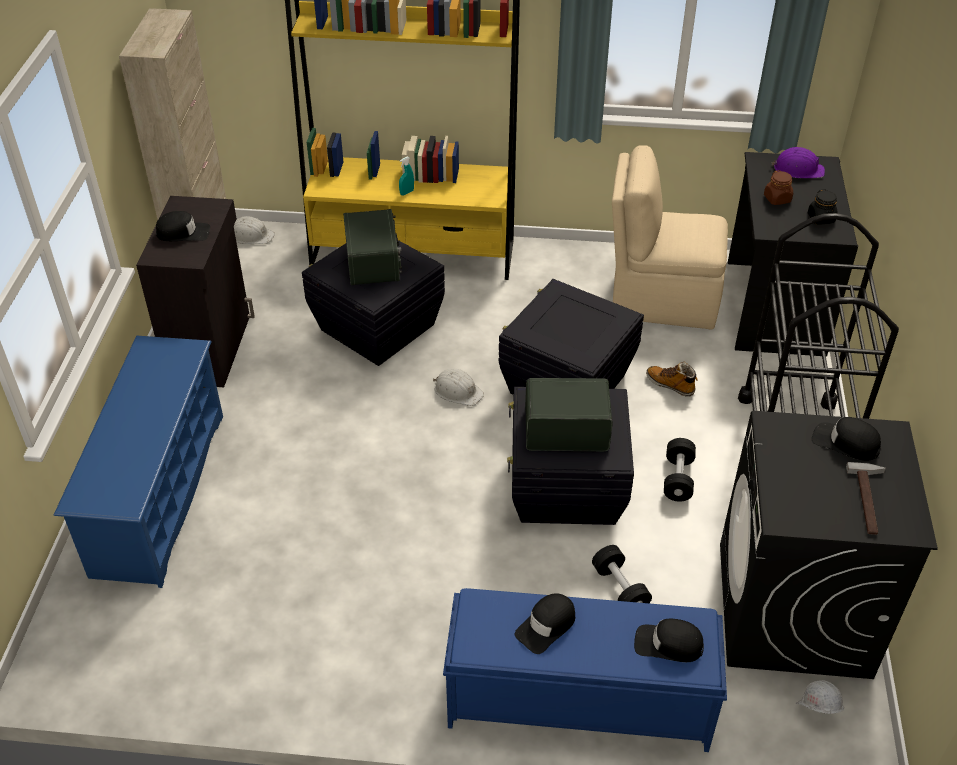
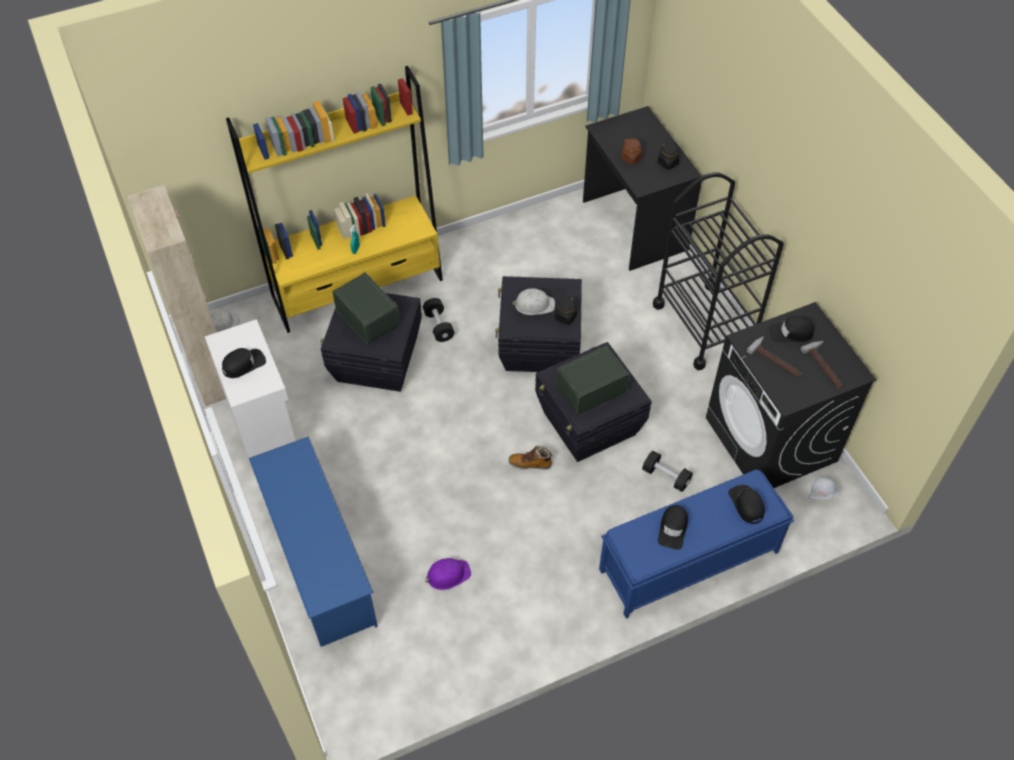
camera: 30 degrees left, 10 degrees up
(212, 348) = (266, 433): black cabinet -> white cabinet
(458, 391) = (469, 385): white hard hat -> white hard hat (534, 304)
(594, 344) = (565, 317): none -> black jar
(661, 298) = (557, 250): beige chair -> none
(668, 644) = (746, 504): black cap -> black cap turned 90 degrees clockwise
(670, 385) = (605, 316): boot -> boot (530, 463)
(678, 478) = (653, 383): black dumbbell -> black dumbbell (438, 326)
(798, 169) = (629, 127): purple hard hat -> purple hard hat (447, 574)
(802, 464) = (777, 359): none -> hammer

